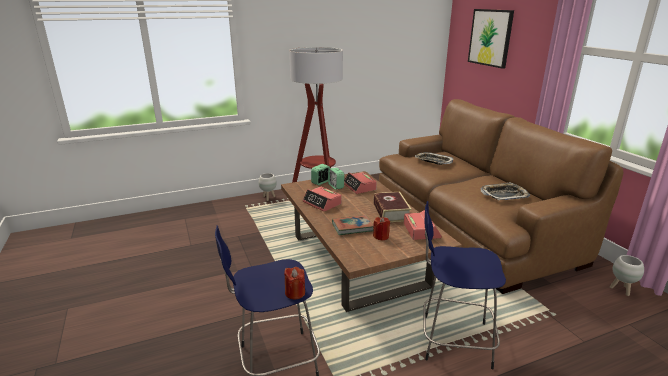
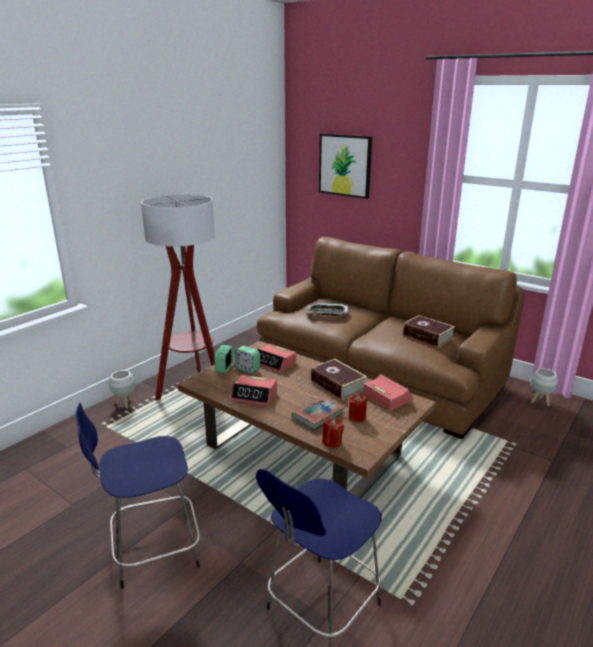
camera: 30 degrees left, 0 degrees up
(295, 293) = (364, 517): red candle -> red candle (332, 442)
(453, 340) = (461, 504): blue stool -> blue stool (152, 550)
(504, 195) = (427, 336): tray -> book

